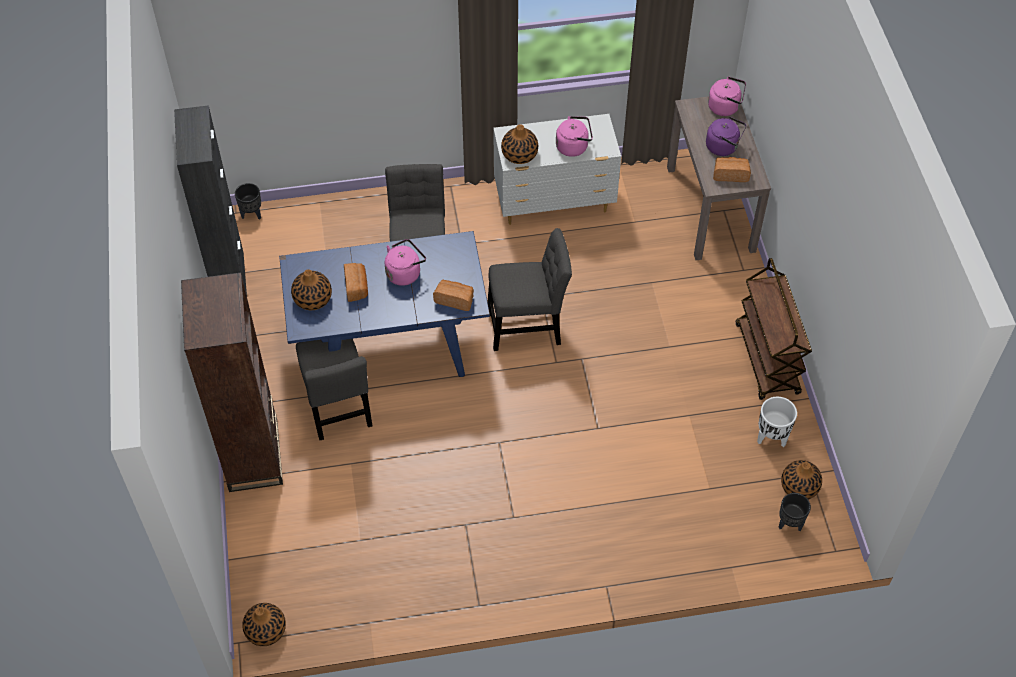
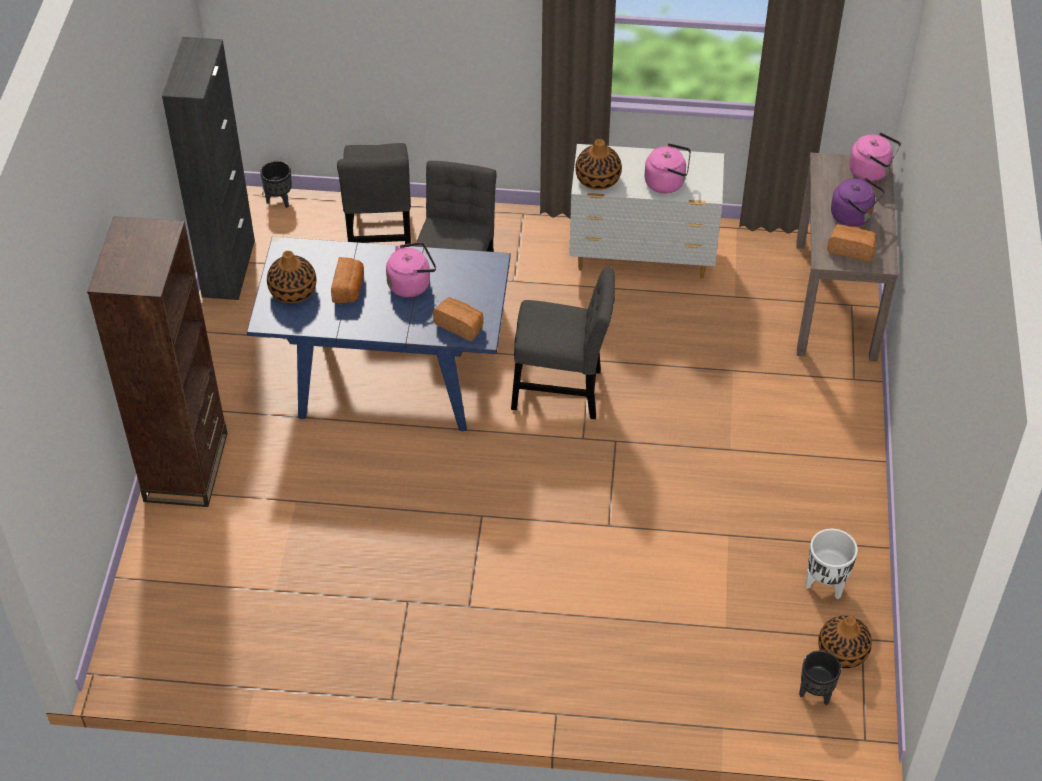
camera: 15 degrees right, 5 degrees down
(266, 630) = (130, 668): vase -> none
(338, 409) = (303, 436): grey chair -> grey chair (380, 237)
(767, 359) = (850, 491): brown cart -> none

